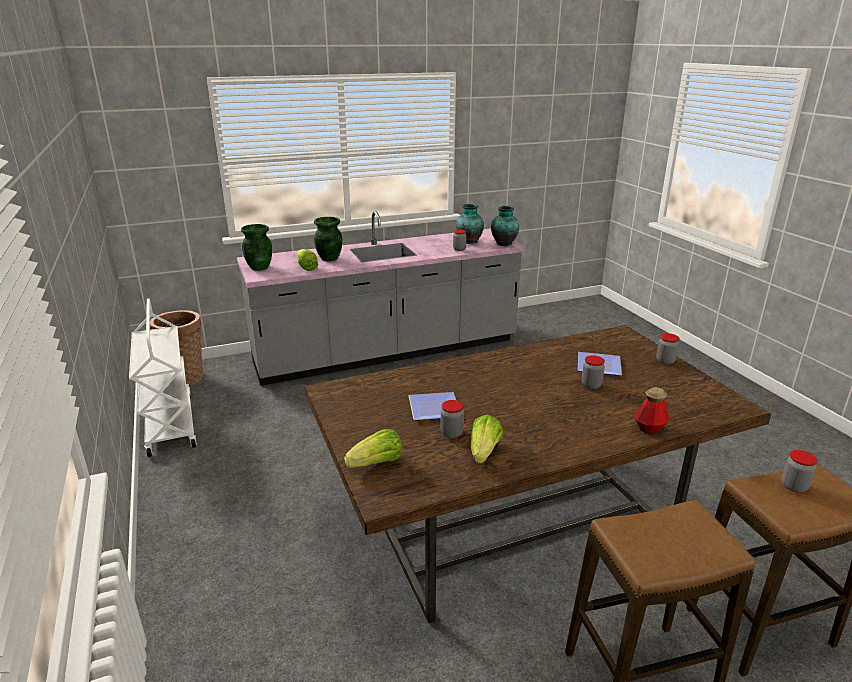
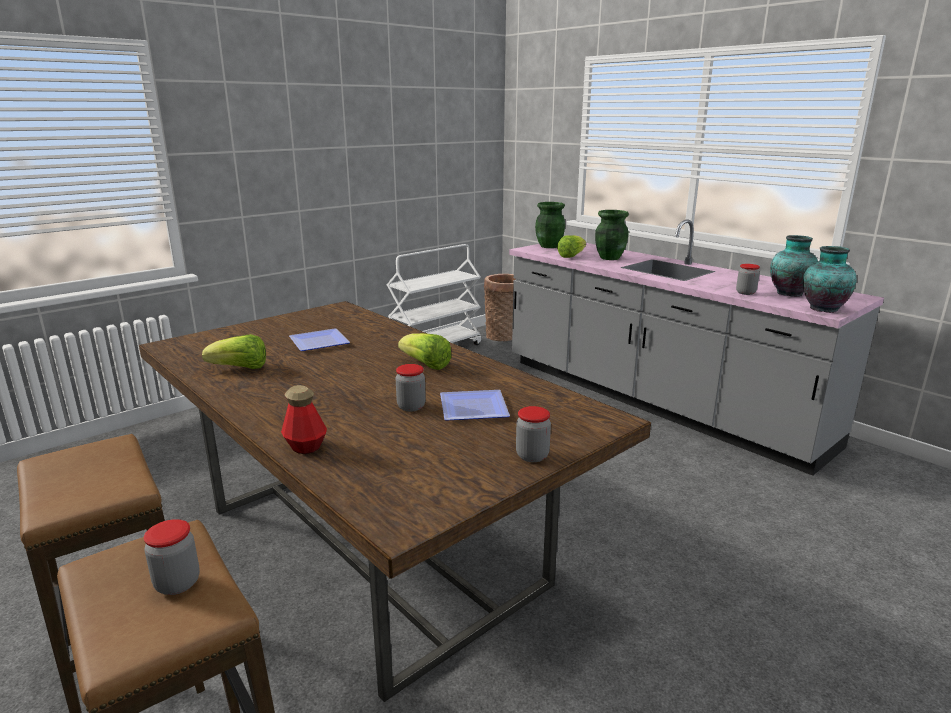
camera: 70 degrees right, 5 degrees down
(377, 464) = (219, 336): lettuce -> lettuce (426, 365)
(451, 433) = (273, 353): jar -> none

